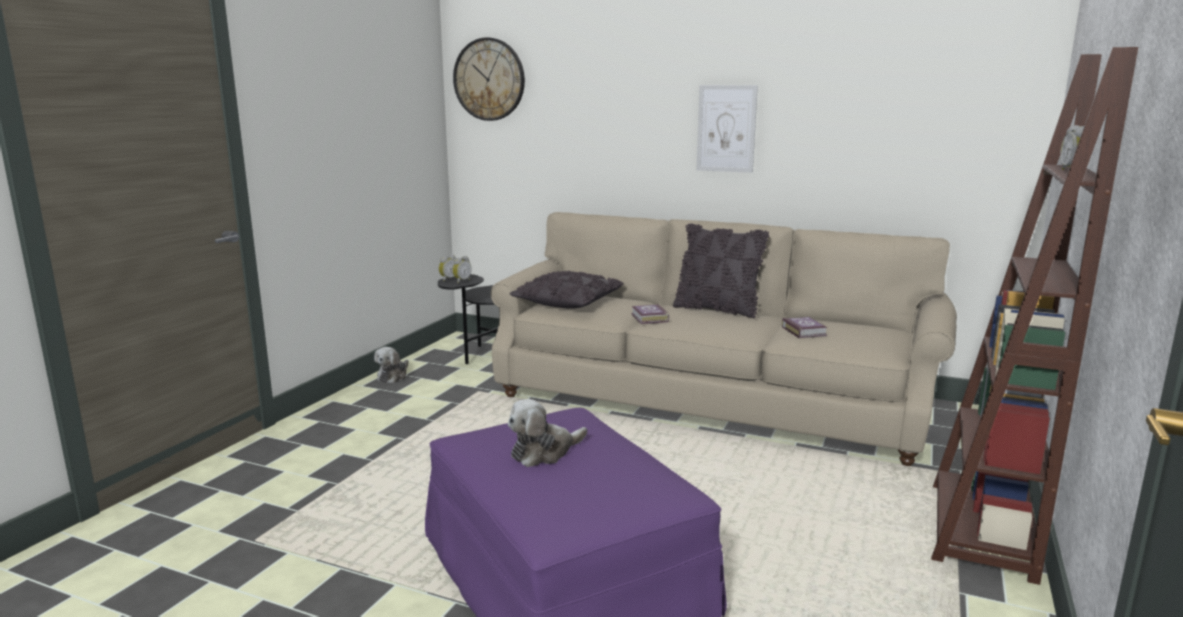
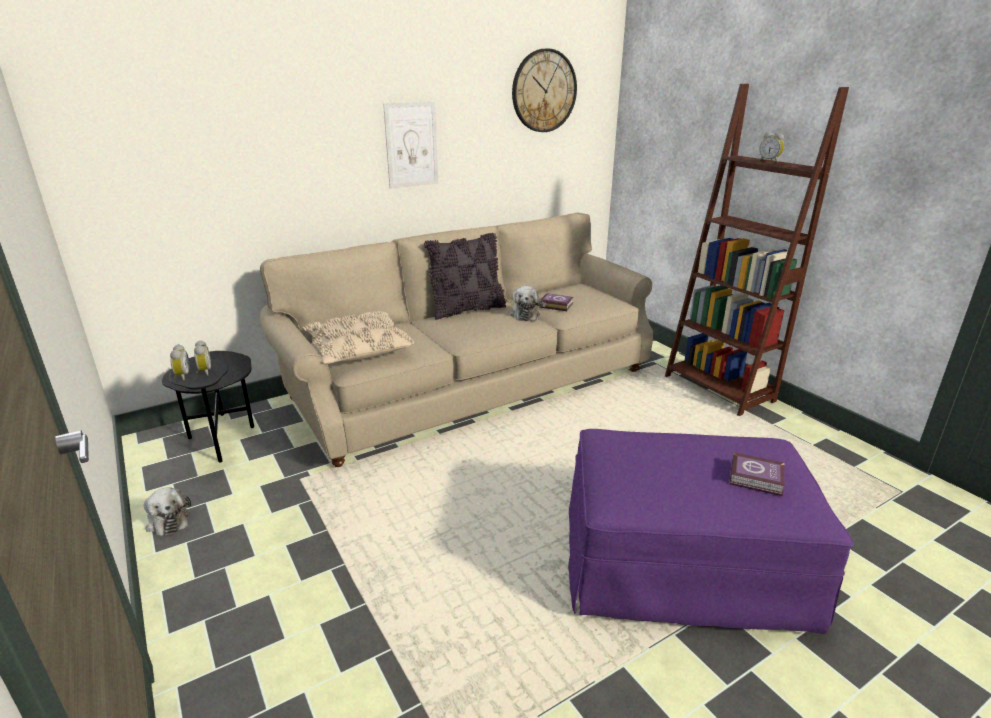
camera: 55 degrees left, 10 degrees up
(489, 79) = (106, 105): wall clock -> wall clock (544, 91)
(544, 452) = (682, 473): plush toy -> plush toy (524, 314)
(568, 302) = (358, 349): black pillow -> beige pillow
(649, 318) = (449, 336): book -> book (757, 479)

